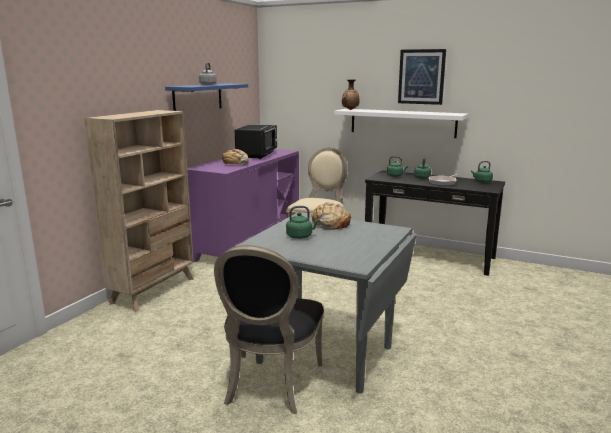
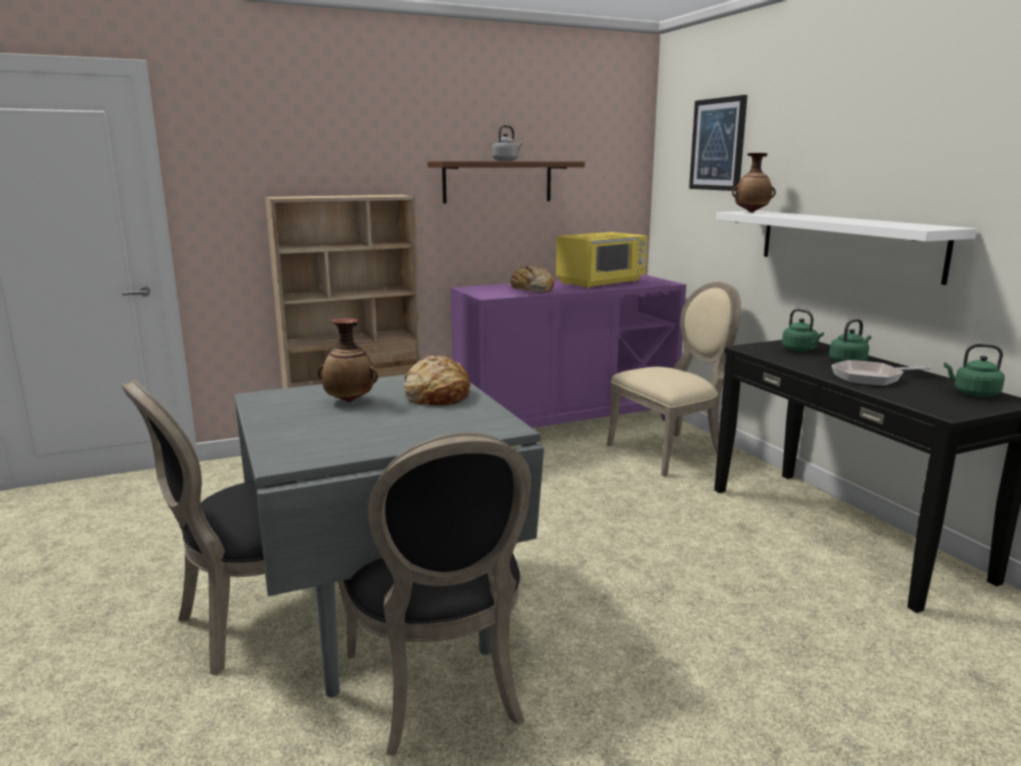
camera: 40 degrees right, 0 degrees up
(198, 98) = (497, 182): blue shelf -> brown shelf
(257, 155) = (602, 283): black microwave -> yellow microwave
(300, 236) = (350, 401): green kettle -> vase
(397, 368) = (440, 690): none -> black chair
(421, 77) = (889, 144): picture -> picture (718, 144)

